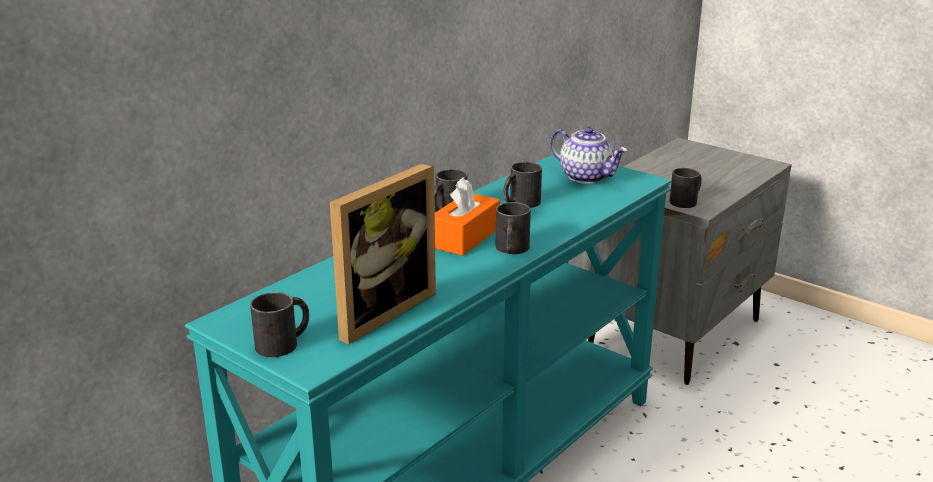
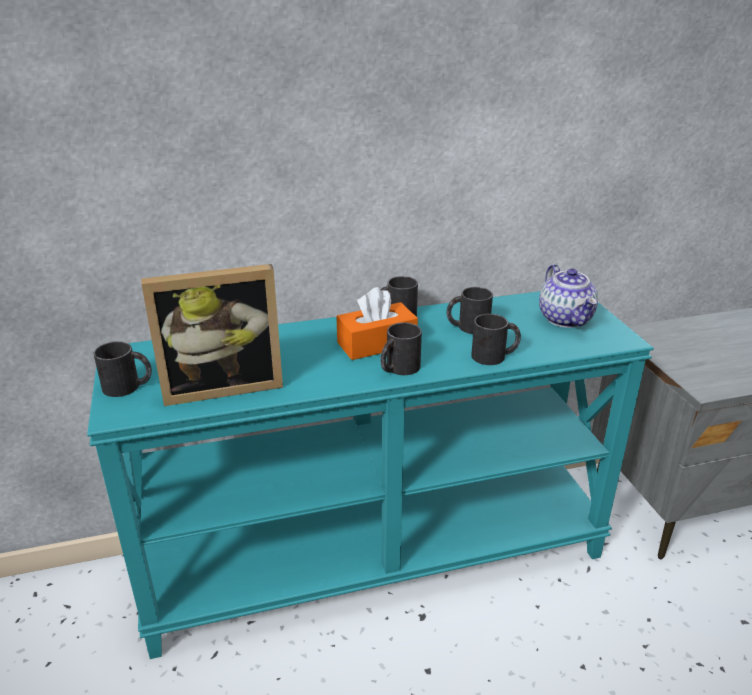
camera: 35 degrees right, 5 degrees up
(686, 201) = (699, 375): black mug -> black mug (495, 356)

